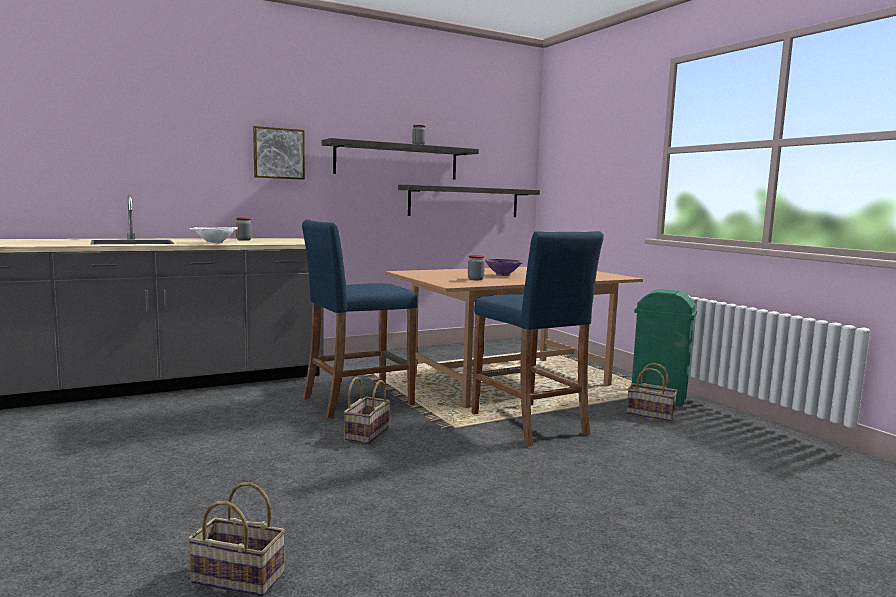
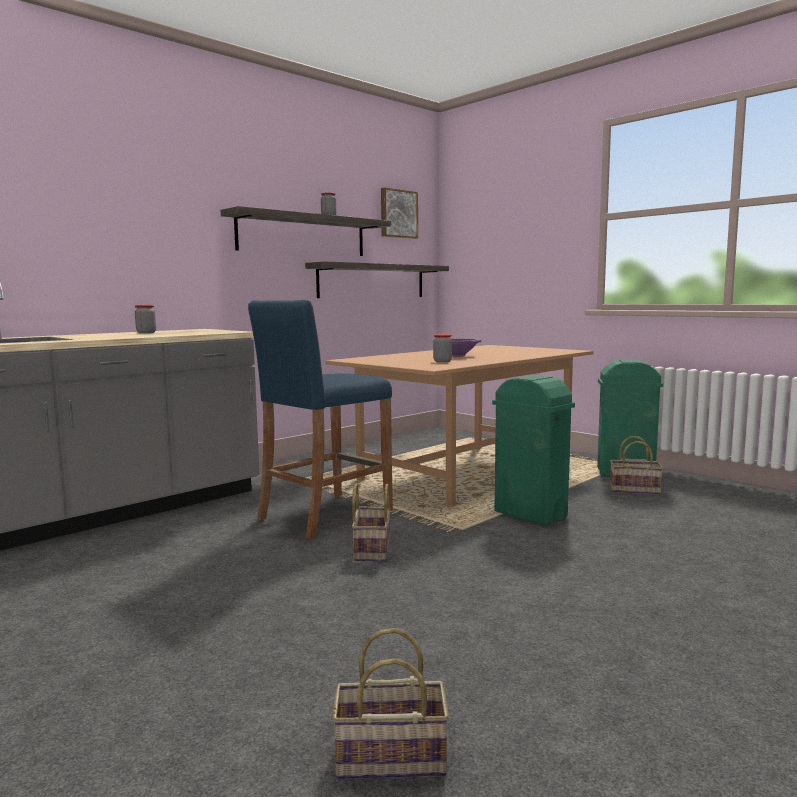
camera: 15 degrees left, 0 degrees up
(214, 243) = (124, 337): white bowl -> none
(278, 153) = (172, 225): picture -> picture (398, 214)
(528, 423) = (531, 515): blue stool -> green trash can

